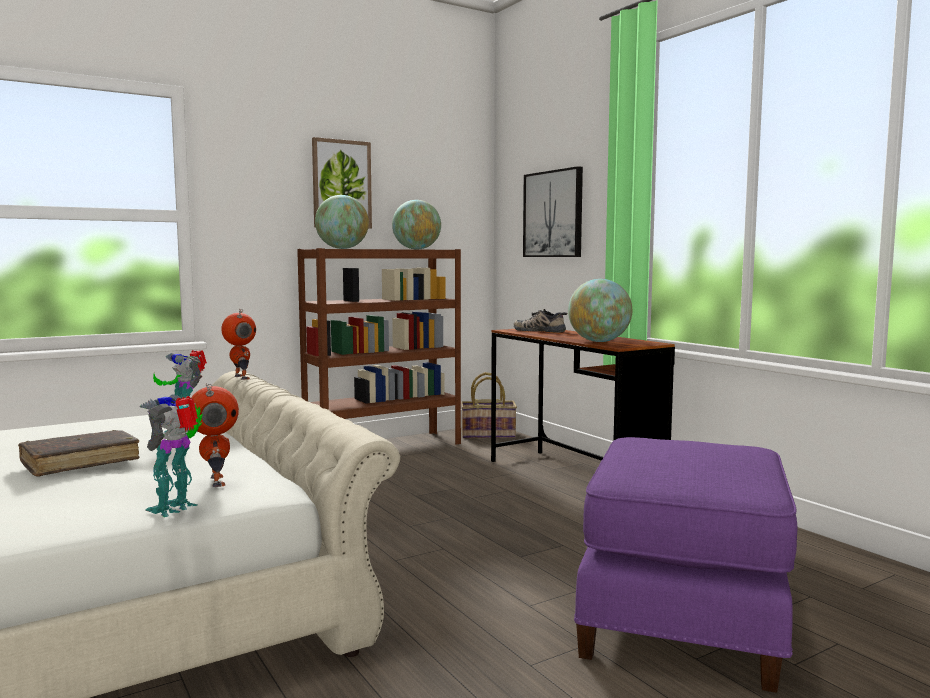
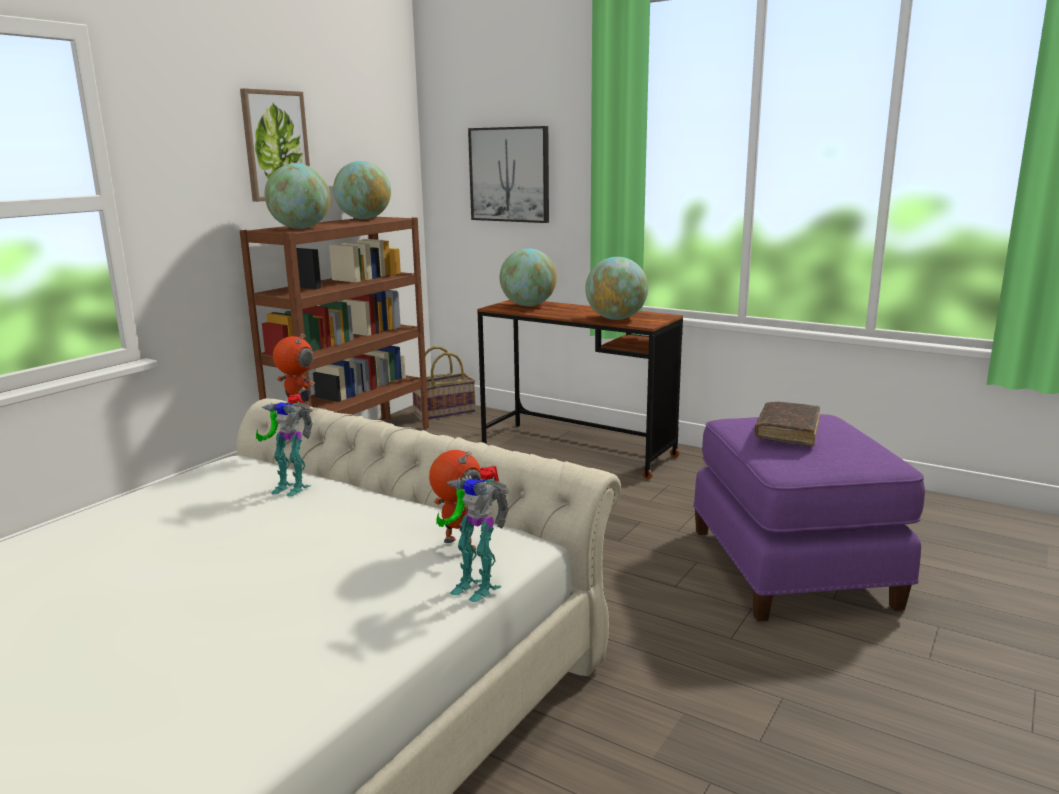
camera: 25 degrees left, 10 degrees up
(80, 462) = (265, 554): brown book -> brown book (787, 432)
(176, 508) = (476, 585): toy robot -> toy robot turned 60 degrees counterclockwise
(540, 330) = (528, 305): shoe -> globe

